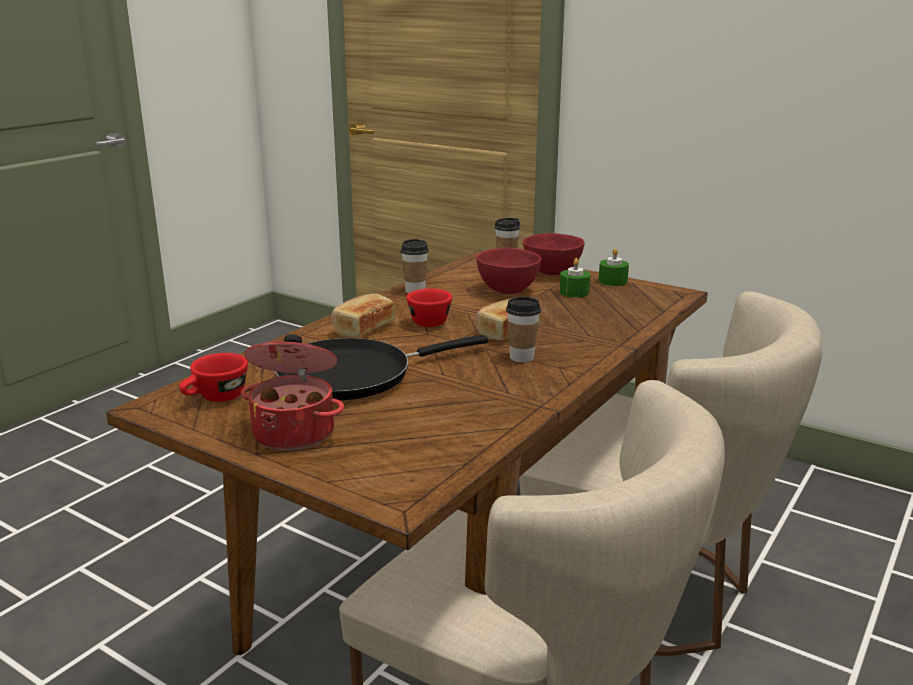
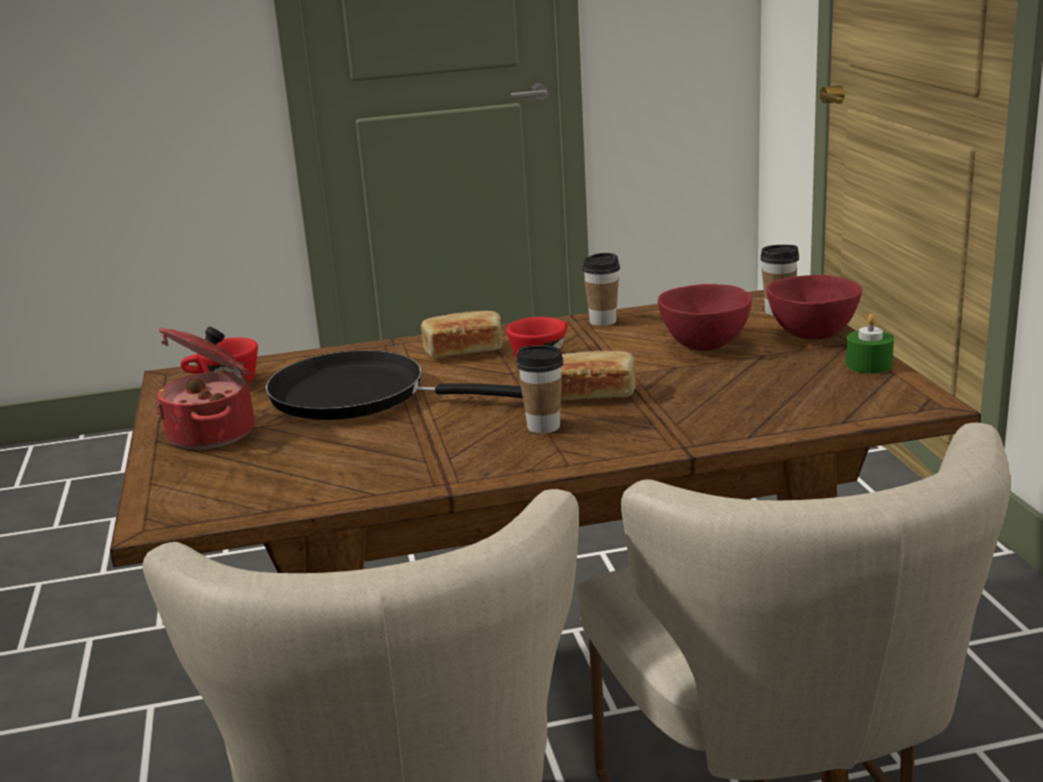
camera: 45 degrees right, 0 degrees up
(574, 292) = (781, 367): green candle -> none

